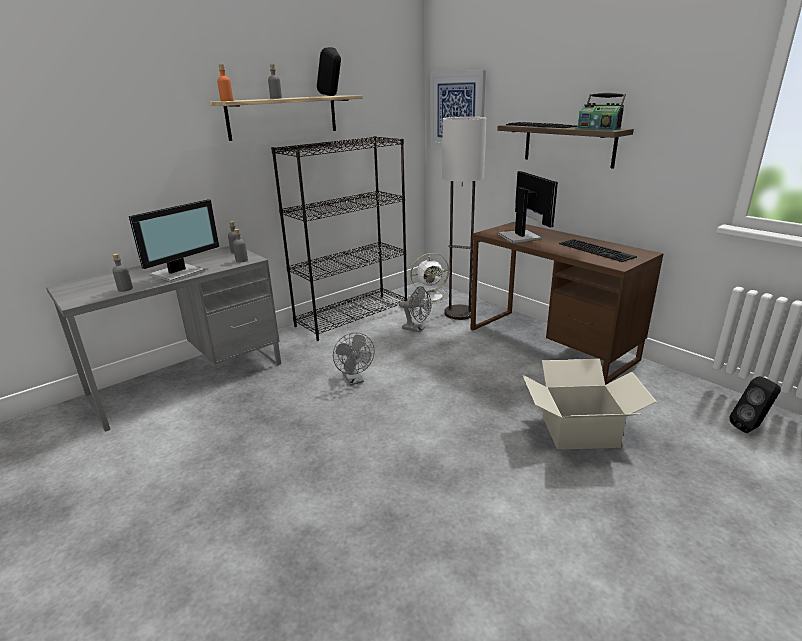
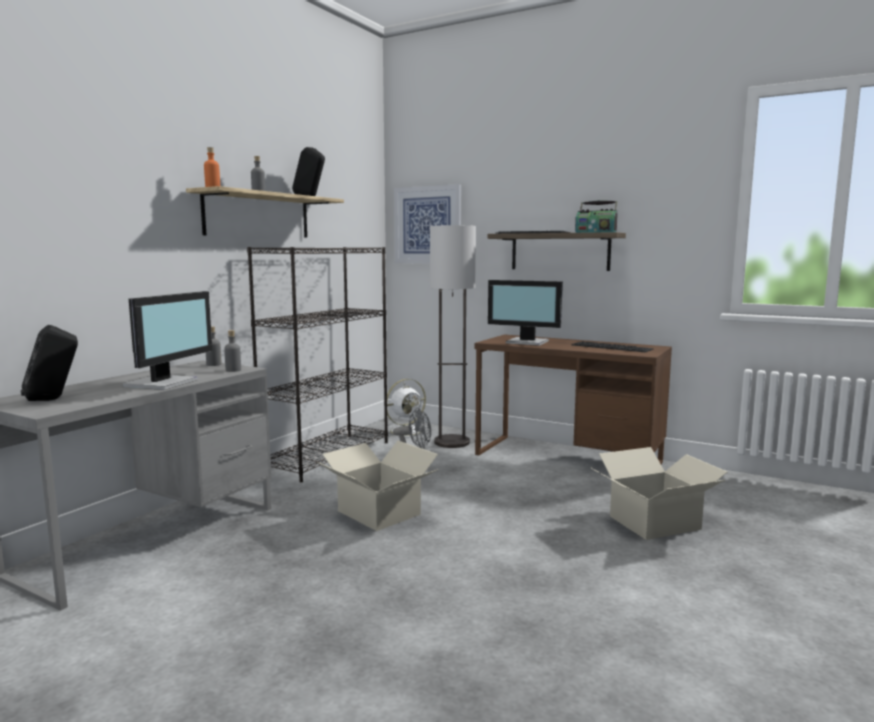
camera: 20 degrees left, 15 degrees down
(125, 289) = (105, 398): grey bottle -> none
(354, 380) = (379, 512): grey fan -> cardboard box
(521, 236) = (527, 342): monitor -> monitor turned 150 degrees clockwise
(750, 427) = (794, 499): black speaker -> black speaker (53, 399)

